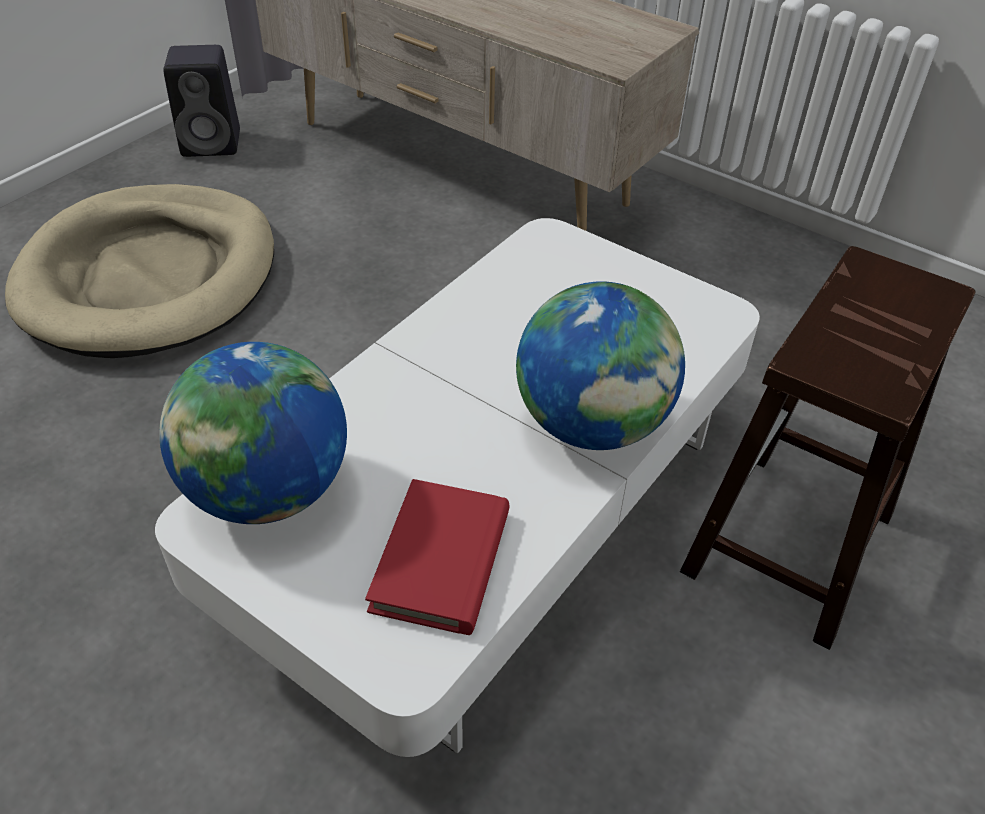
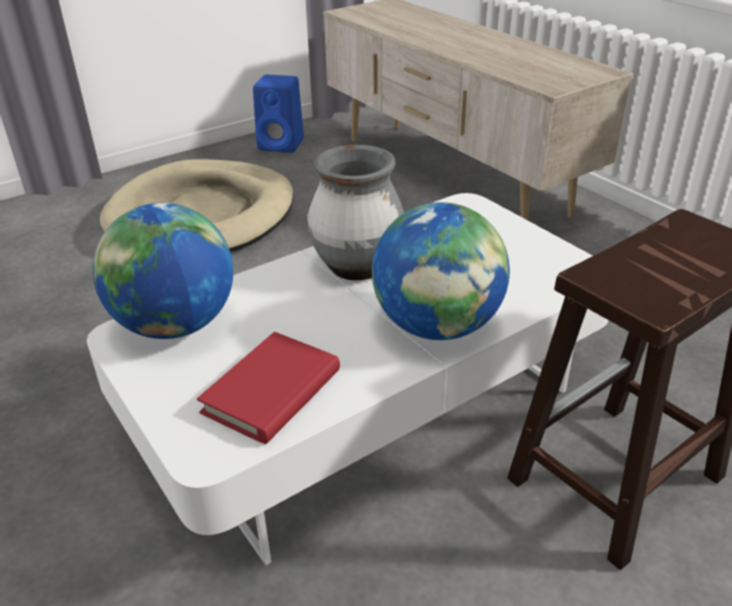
camera: 20 degrees right, 10 degrees down
(213, 143) = (282, 145): black speaker -> blue speaker
(458, 356) = (357, 267): none -> grey vase

